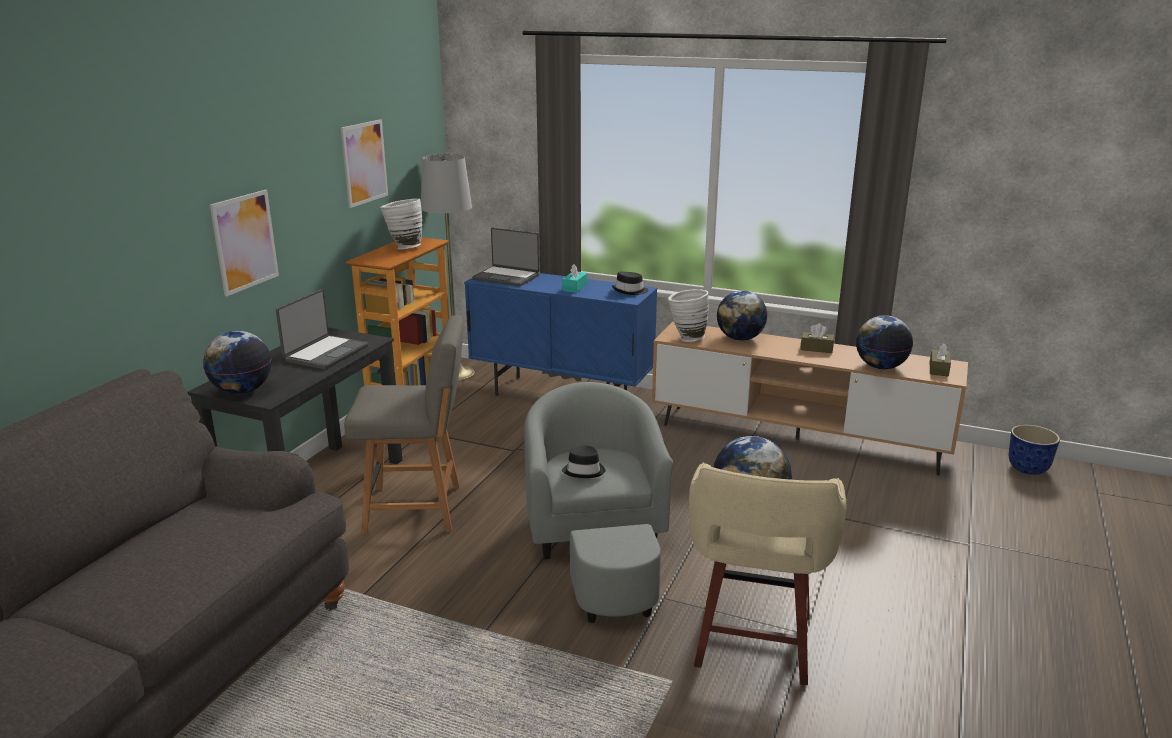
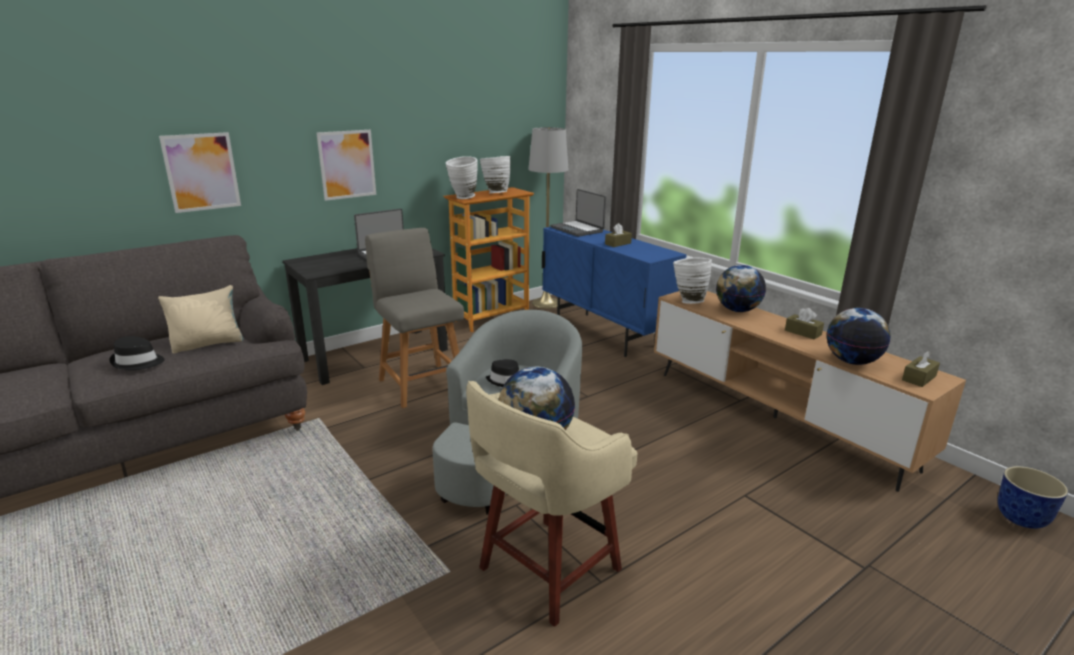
camera: 30 degrees right, 0 degrees up
(224, 527) = (208, 344): none -> beige pillow
(242, 391) = (309, 266): globe -> none
(364, 163) = (473, 124): picture -> picture (201, 172)
(378, 261) = (463, 198): none -> white vase
(417, 509) = (421, 383): grey chair -> grey chair turned 150 degrees counterclockwise
(575, 287) = (618, 244): turquoise tissue box -> brown tissue box
(630, 291) = (659, 253): black hat -> black hat (137, 362)

